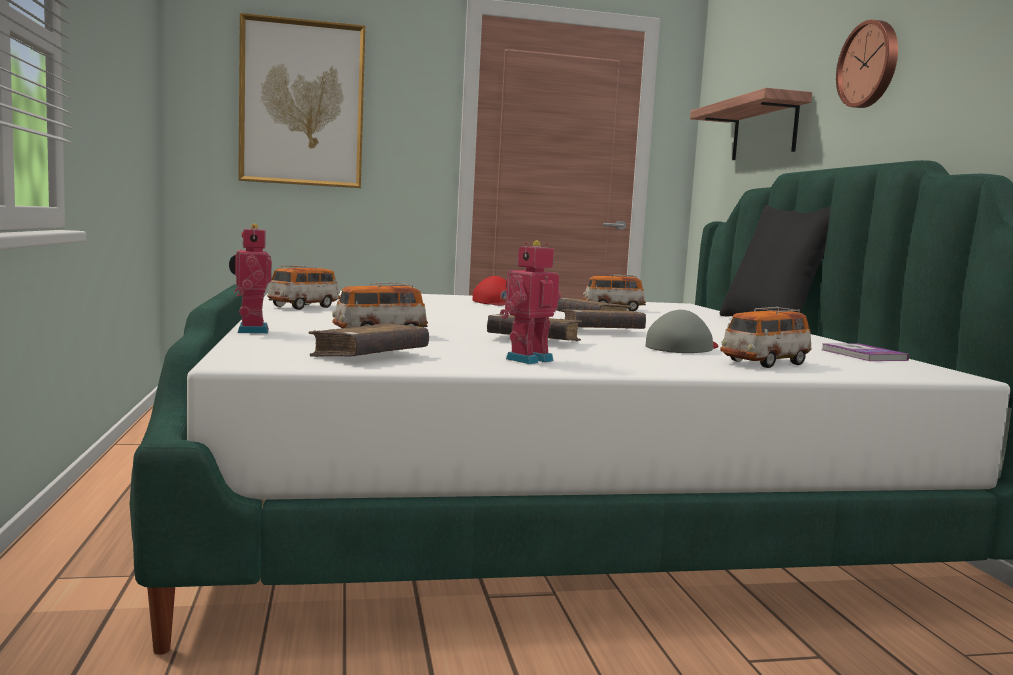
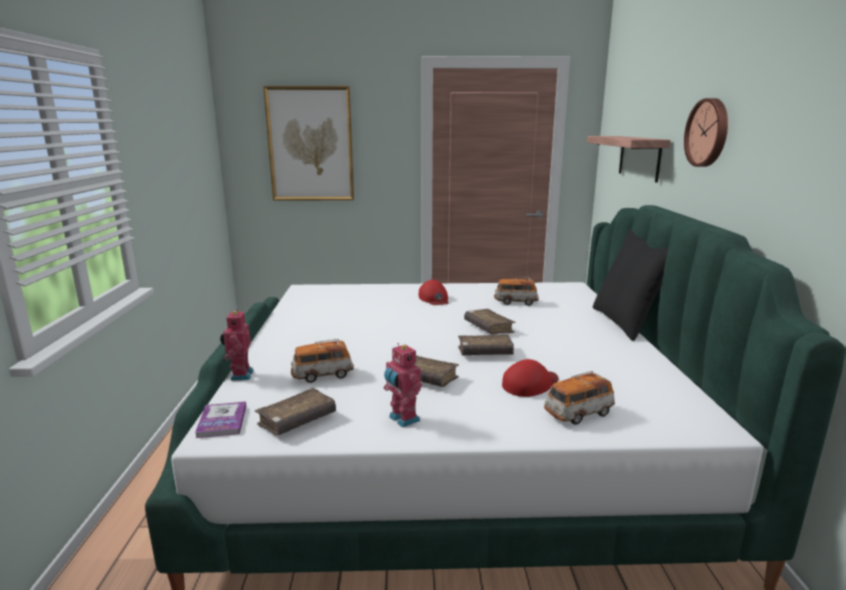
camera: 10 degrees right, 10 degrees up
(304, 307) = (296, 322): toy car -> none
(527, 359) = (402, 419): toy robot -> toy robot turned 90 degrees counterclockwise
(683, 347) = (530, 384): grey cap -> red cap
(863, 355) = (667, 389): book -> book (222, 421)

